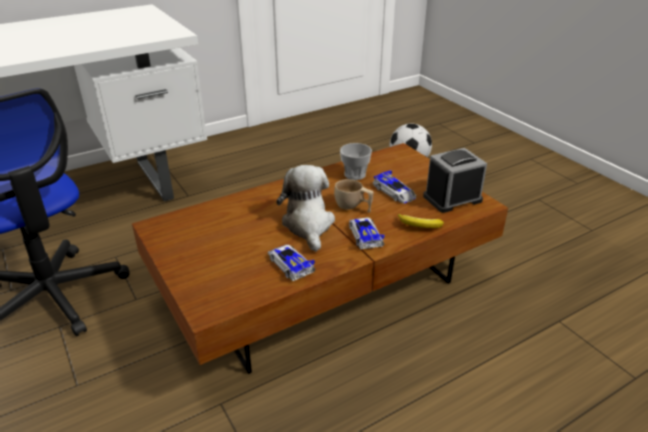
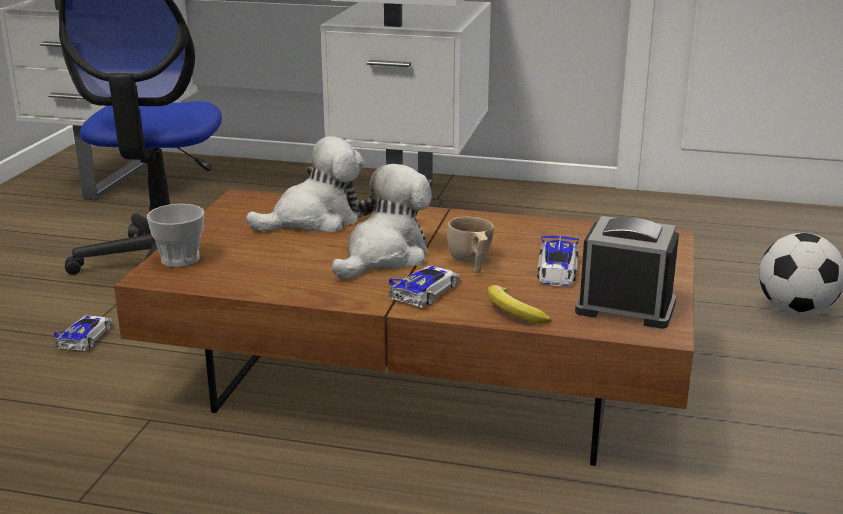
camera: 45 degrees right, 10 degrees down
(228, 220) = (315, 220): none -> plush toy
(289, 264) = (295, 278): toy car -> toy car (86, 336)
(355, 174) = (543, 235): cup -> cup (180, 259)

